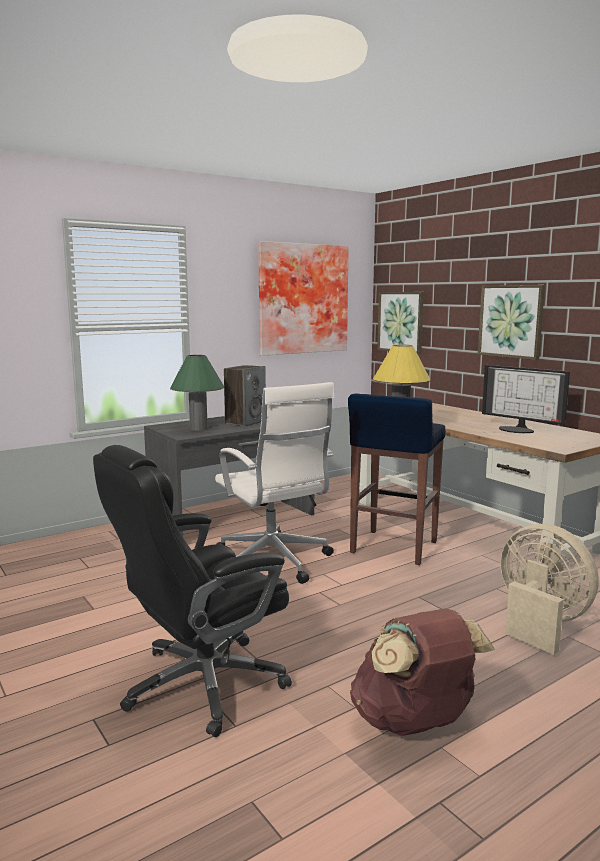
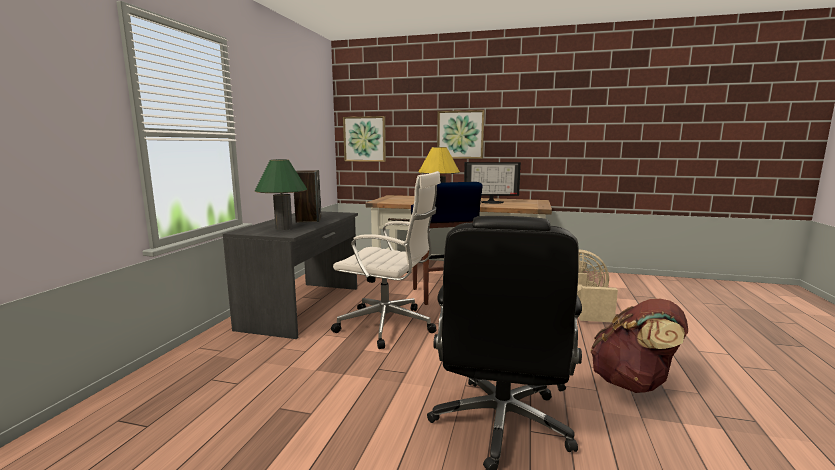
camera: 40 degrees left, 0 degrees up
(301, 299) = (300, 118): picture -> none

